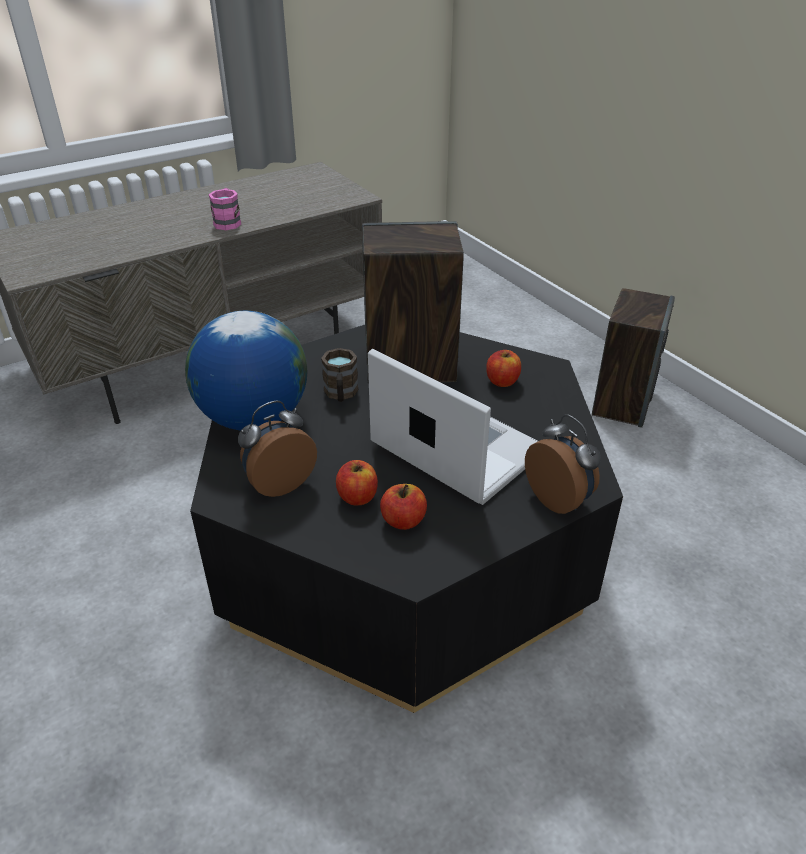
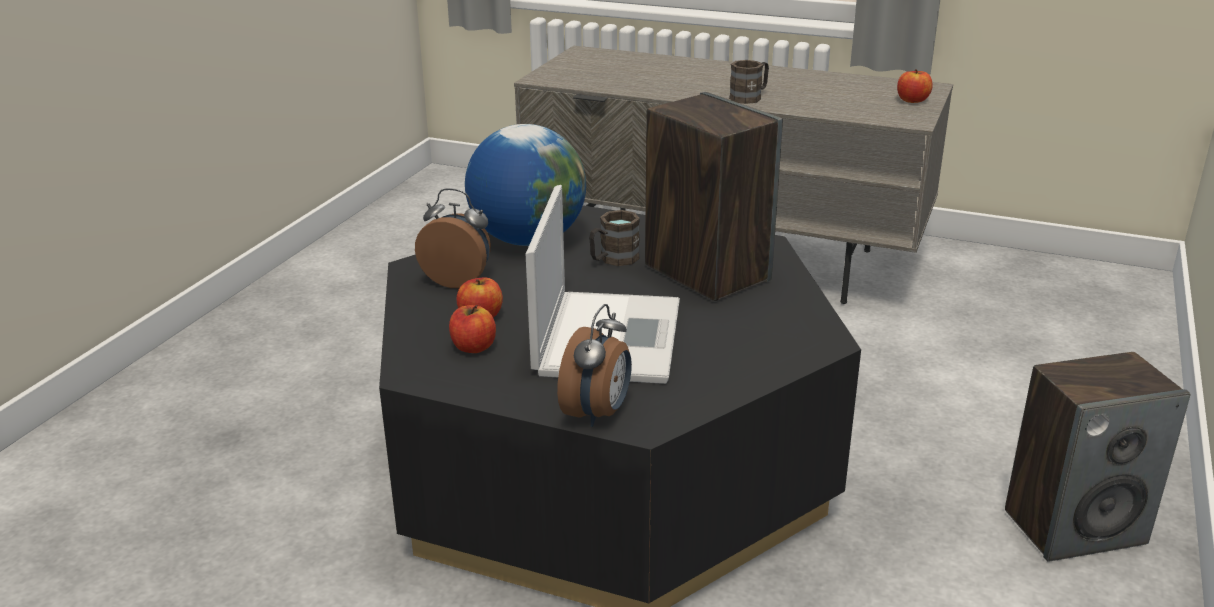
camera: 55 degrees right, 10 degrees down
(228, 221) = (750, 97): pink mug -> brown mug
(502, 381) = (755, 324): apple -> apple (912, 100)

